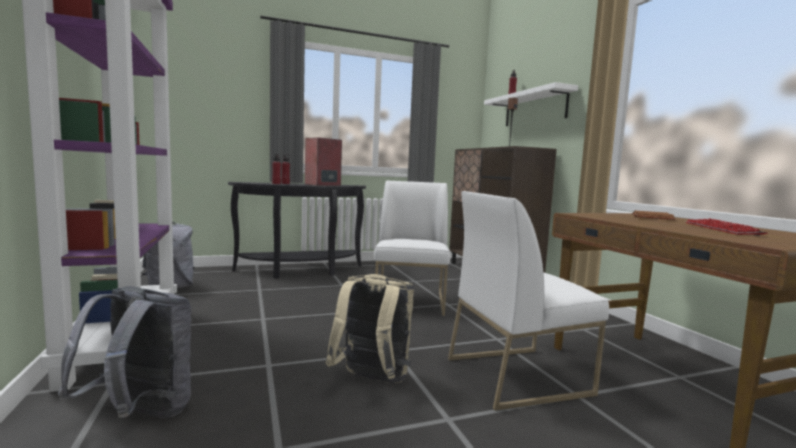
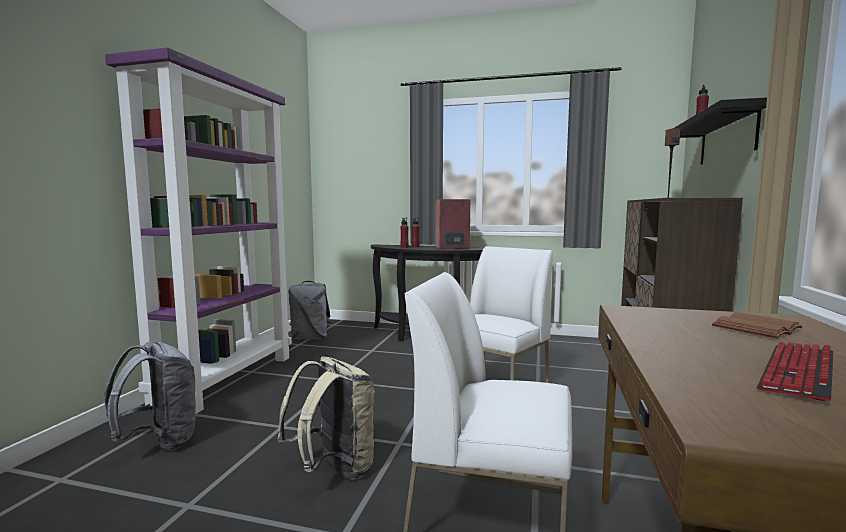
camera: 35 degrees right, 0 degrees up
(534, 108) = (727, 137): white shelf -> black shelf

